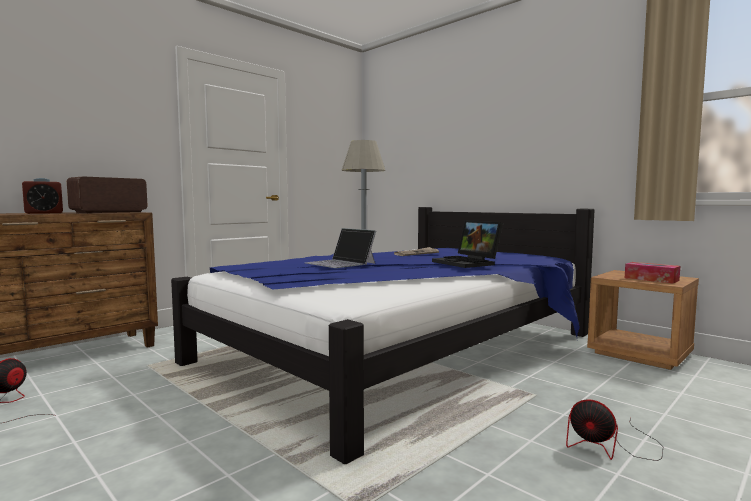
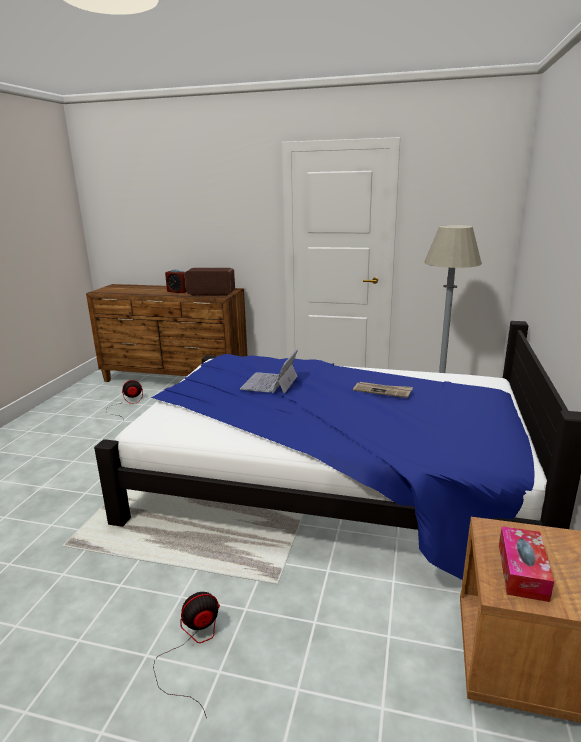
camera: 60 degrees right, 15 degrees up
(468, 263) = (337, 428): laptop -> none
(610, 446) = (193, 647): fan -> fan turned 60 degrees clockwise

